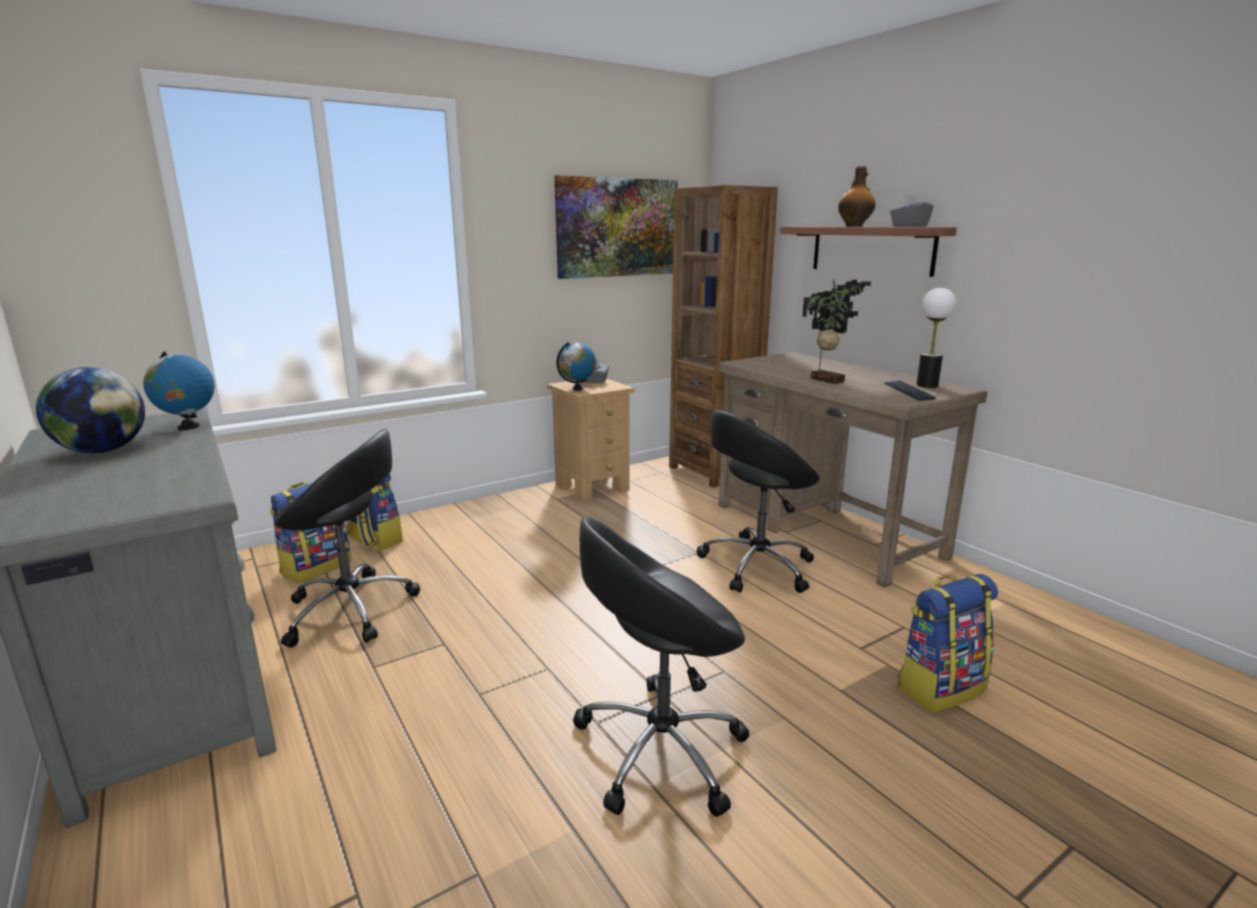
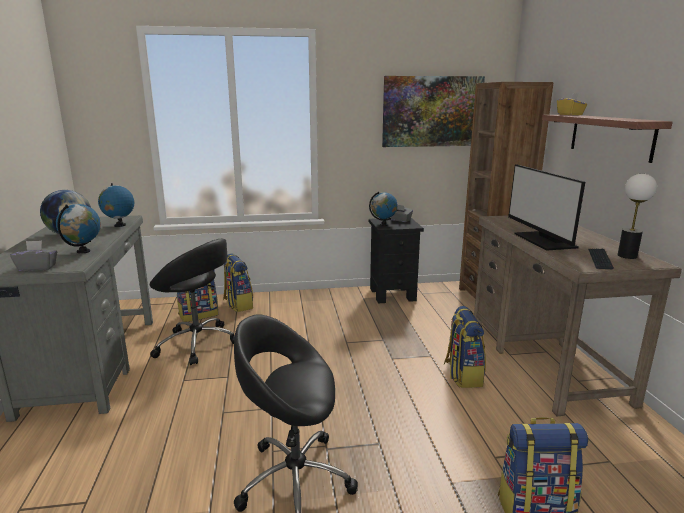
camera: 25 degrees right, 0 degrees up
(181, 473) = (83, 251): none -> globe
(593, 488) = (393, 295): beige nightstand -> black nightstand
(754, 566) = (462, 375): black office chair -> backpack
(813, 226) = (570, 114): none -> yellow tissue box
(828, 380) = (543, 241): potted plant -> monitor
(854, 226) = (592, 117): bottle -> none
(909, 226) = (631, 119): grey tissue box -> grey tissue box (37, 268)

